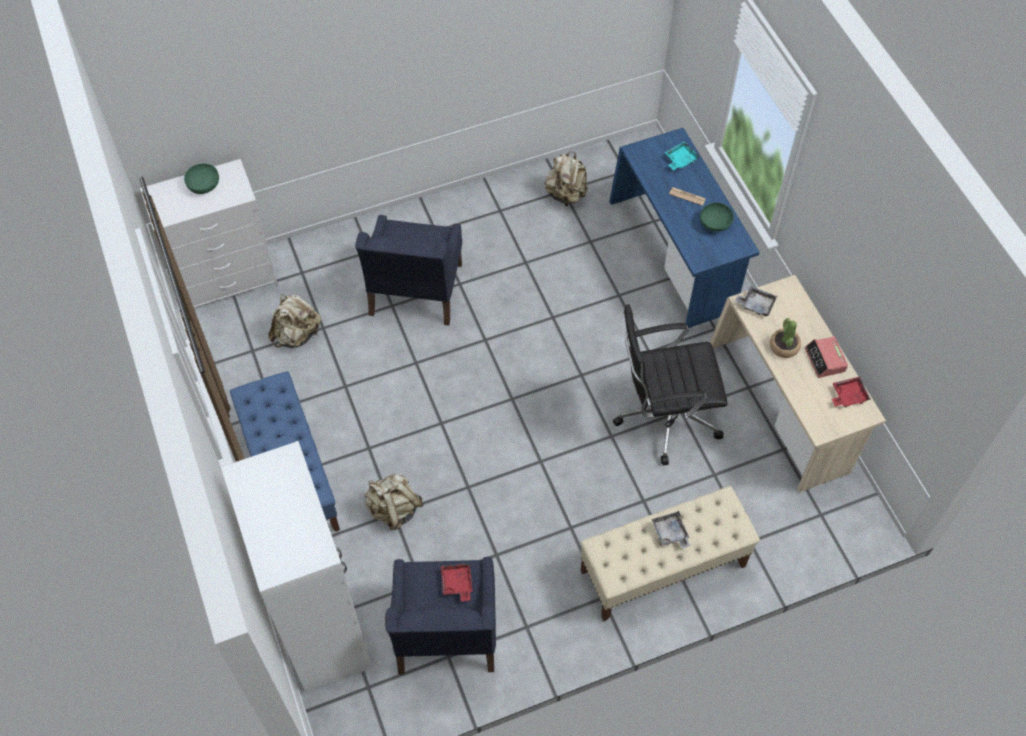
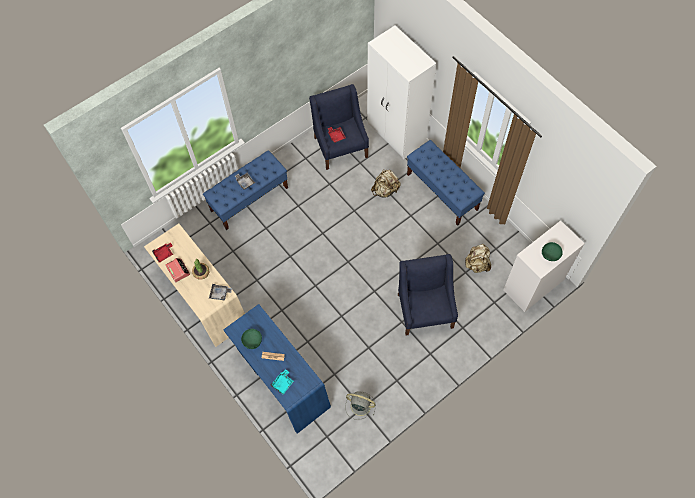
camera: 165 degrees right, 5 degrees up
(566, 194) = (359, 405): beige backpack -> grey fan
(662, 569) = (249, 199): beige bench -> blue bench
(664, 416) = (265, 275): black office chair -> none

